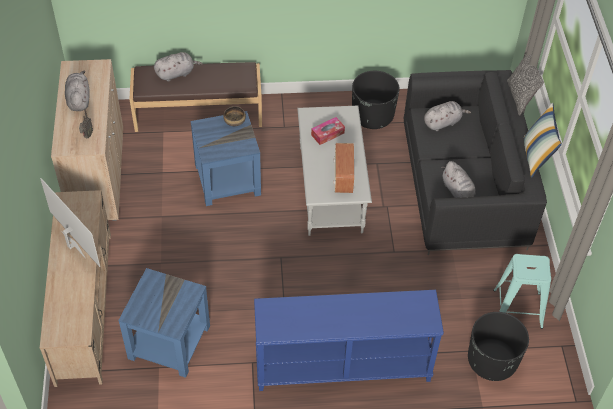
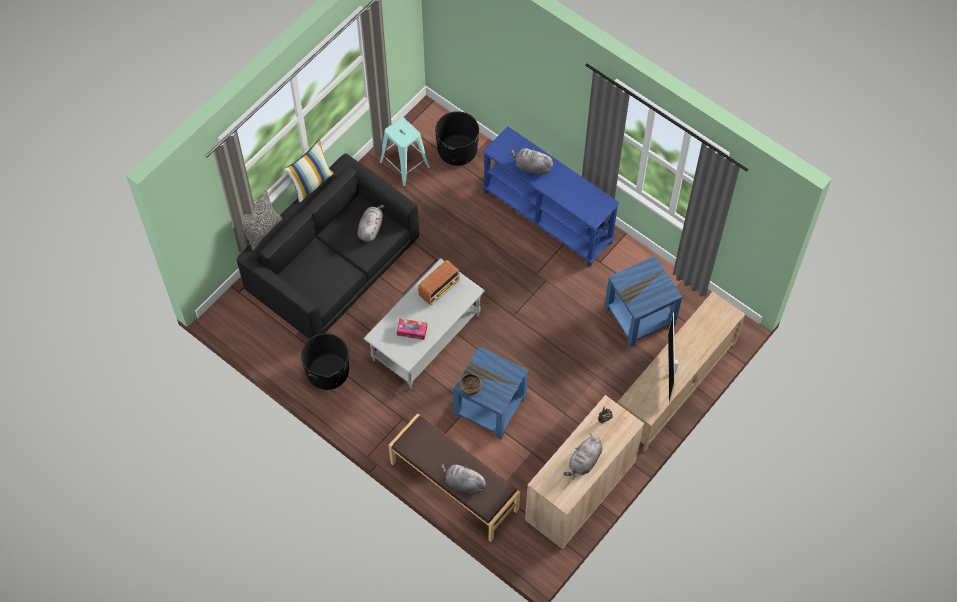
camera: 135 degrees left, 10 degrees up
(443, 122) = (315, 285): grey plush toy -> grey plush toy (531, 167)

